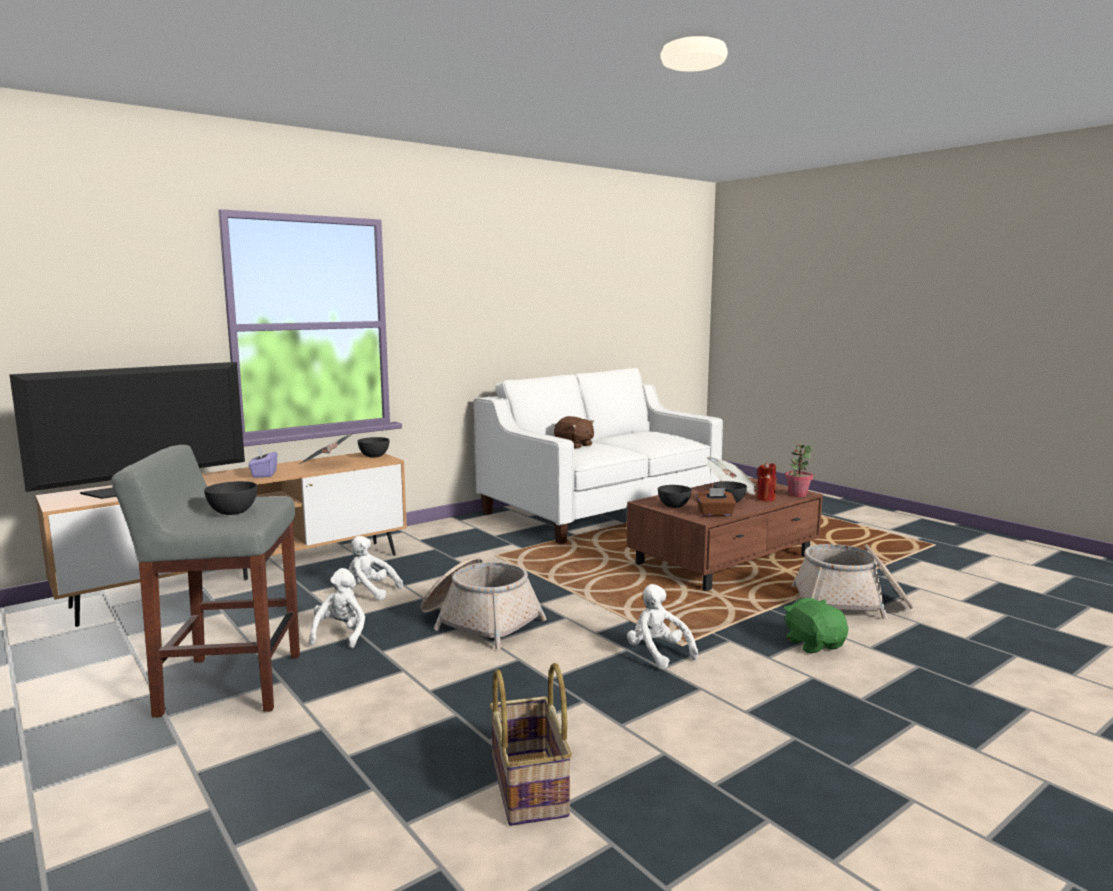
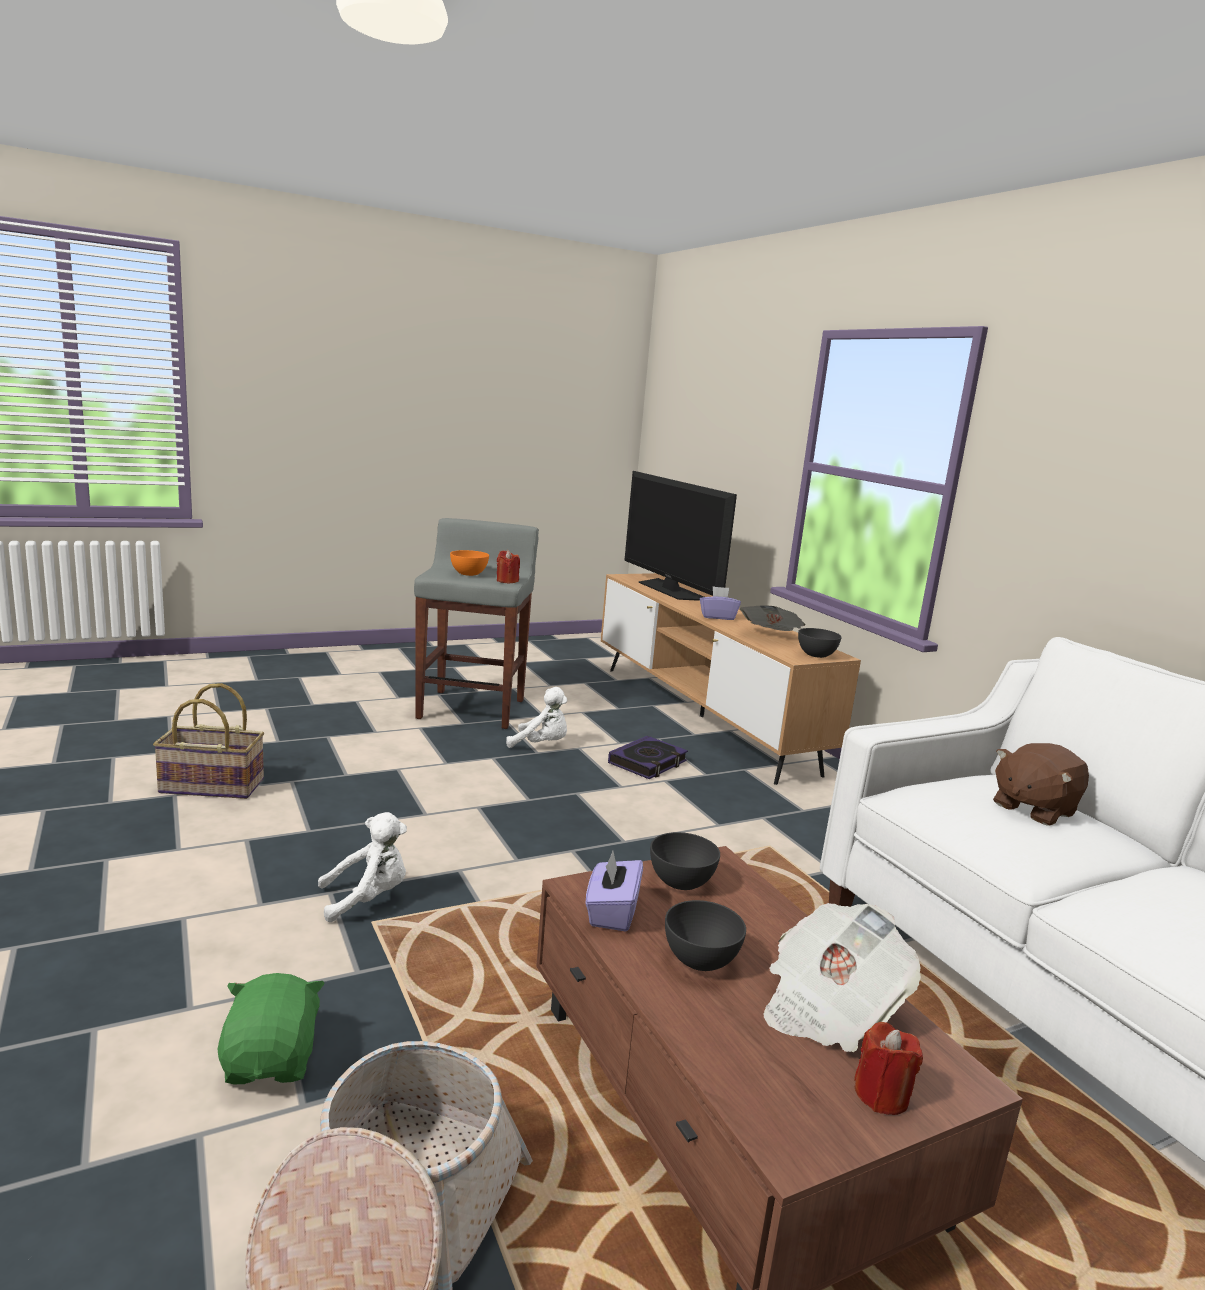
camera: 100 degrees right, 5 degrees up
(233, 512) = (469, 574): grey bowl -> orange bowl
(369, 592) = (648, 763): white plush toy -> book
(479, 621) = (535, 807): basket -> none
(715, 514) = (611, 912): brown tissue box -> purple tissue box
(766, 499) = (721, 1031): red candle -> red candle (507, 581)
(797, 495) = (767, 1120): potted plant -> none
(814, 644) = (272, 1060): green plush toy -> green plush toy turned 90 degrees counterclockwise

